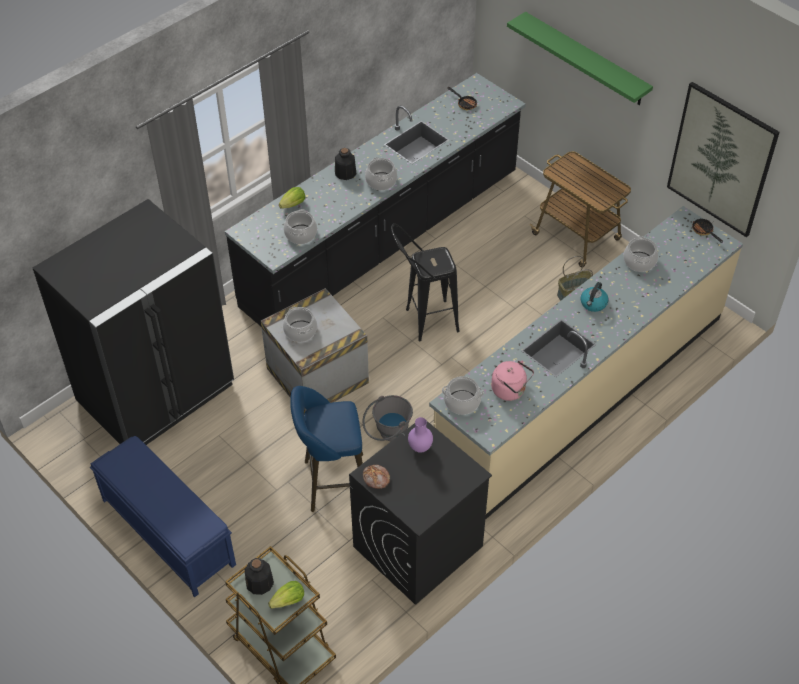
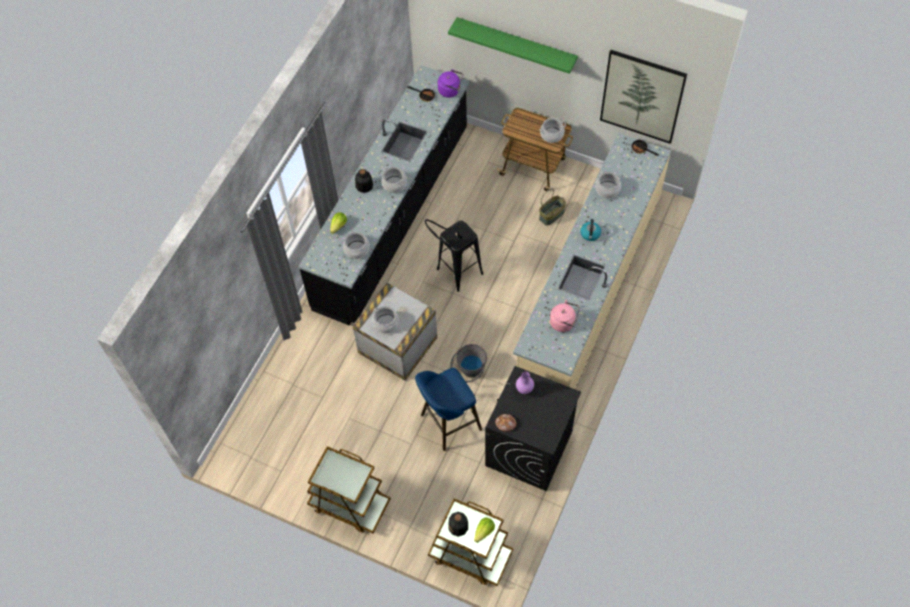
camera: 20 degrees left, 10 degrees up
(156, 393) = (286, 402): black fridge -> none
(167, 531) = (349, 504): blue bench -> brown cart
(462, 402) = (535, 344): cooking pot -> cooking pot (552, 135)
(498, 107) = (450, 90): none -> purple kettle

